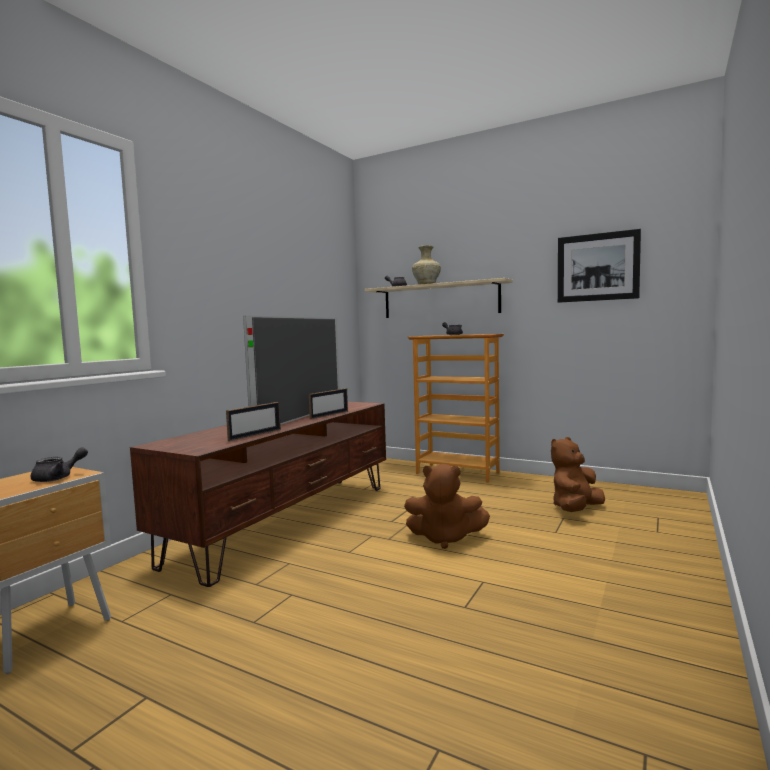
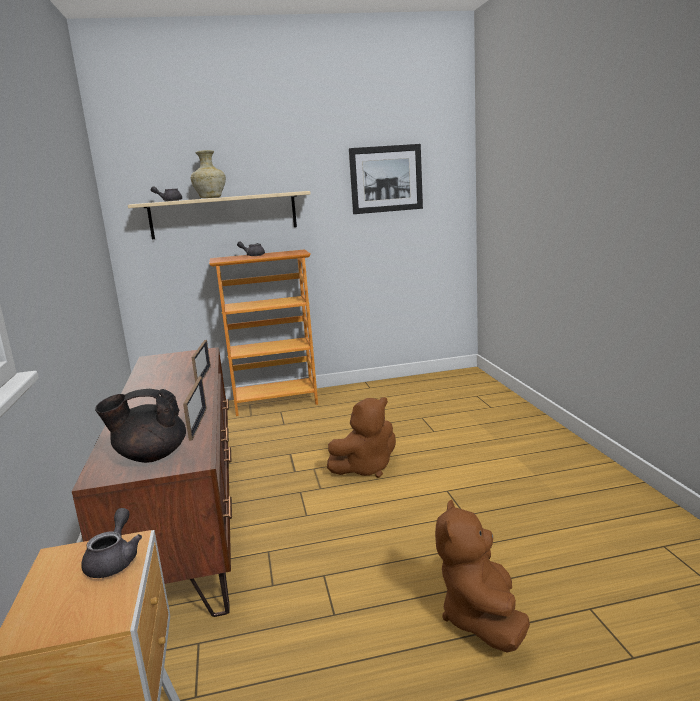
camera: 40 degrees left, 10 degrees up
(193, 443) = (150, 456): none -> black teapot
(302, 417) = (179, 387): television -> none
(575, 509) = (419, 407): brown plush toy -> brown plush toy (481, 619)

